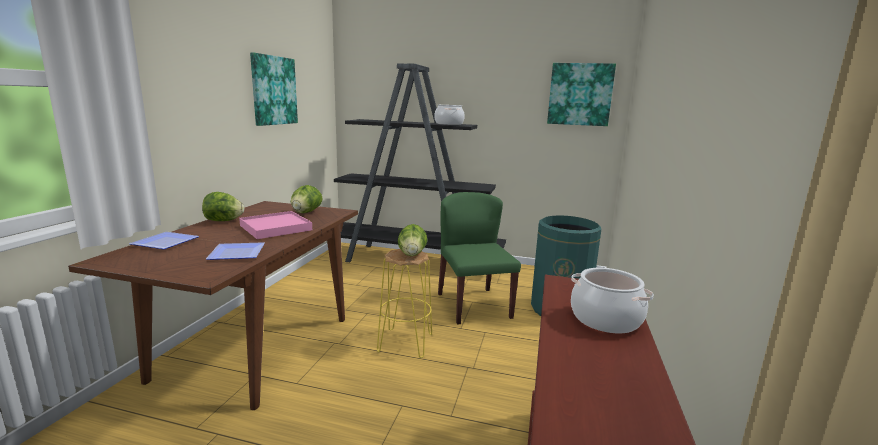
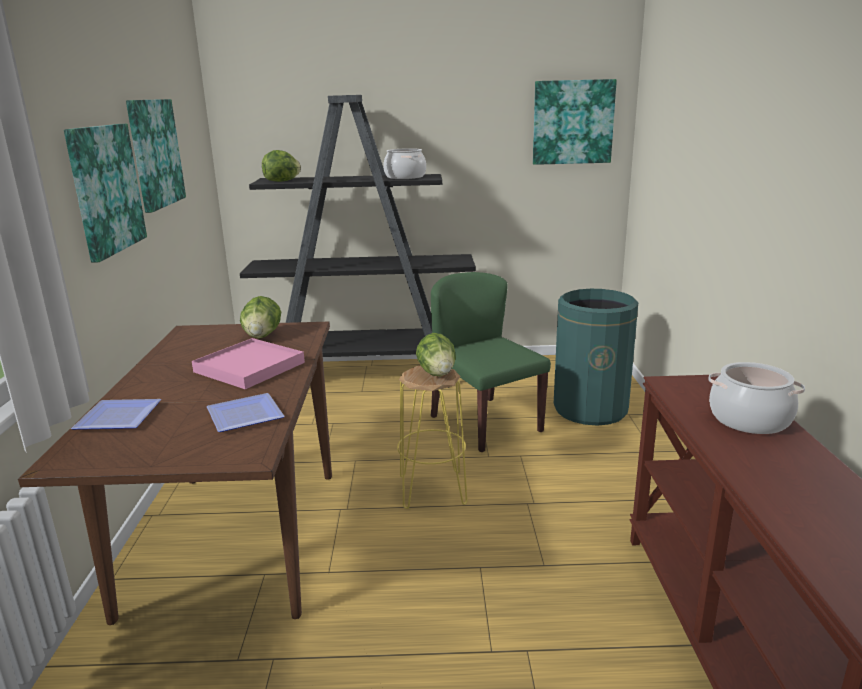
camera: 15 degrees left, 5 degrees up
(217, 103) = (105, 189): none -> picture
(223, 221) = (159, 368): lettuce -> lettuce (282, 181)

